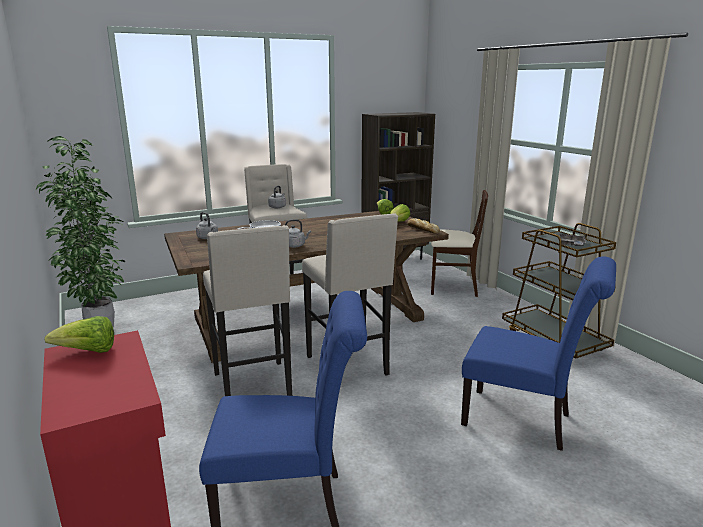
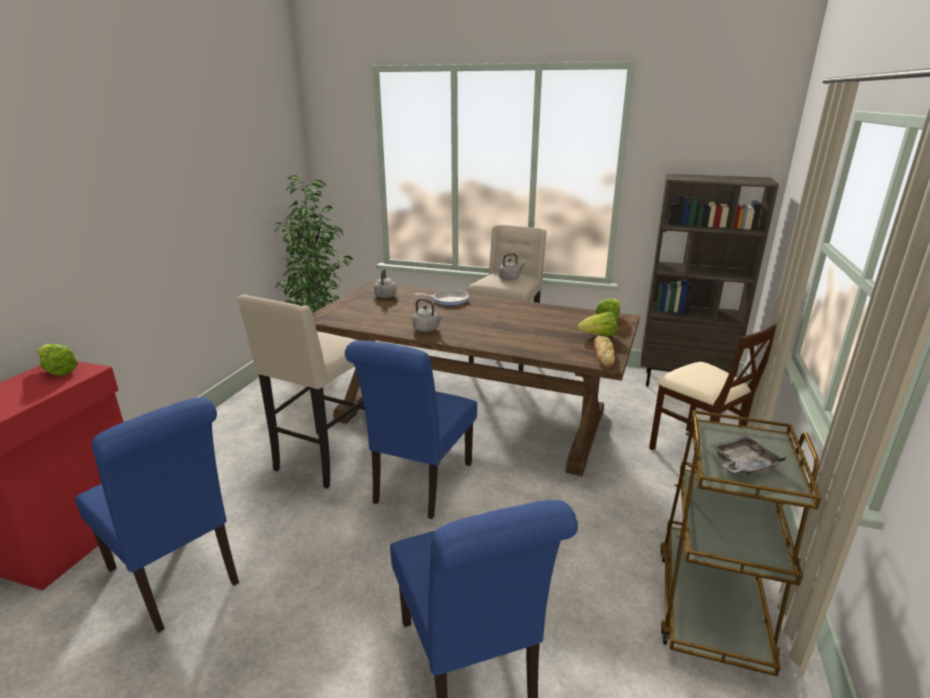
camera: 45 degrees right, 5 degrees up
(349, 366) = (419, 486): beige stool -> blue chair

